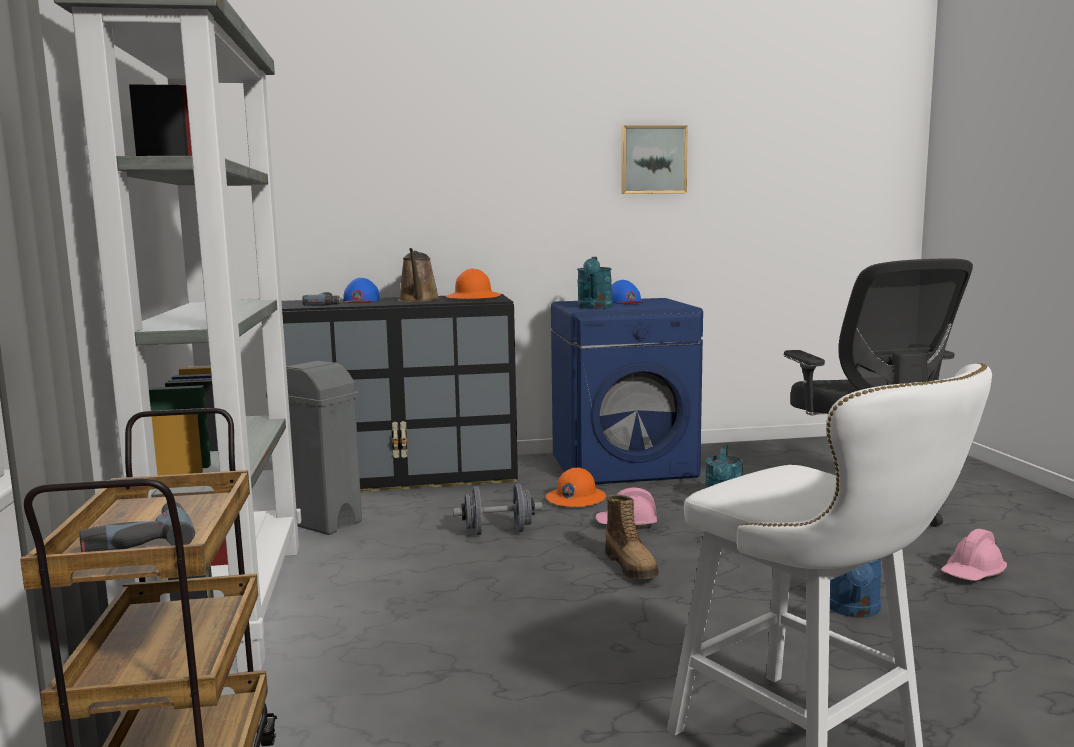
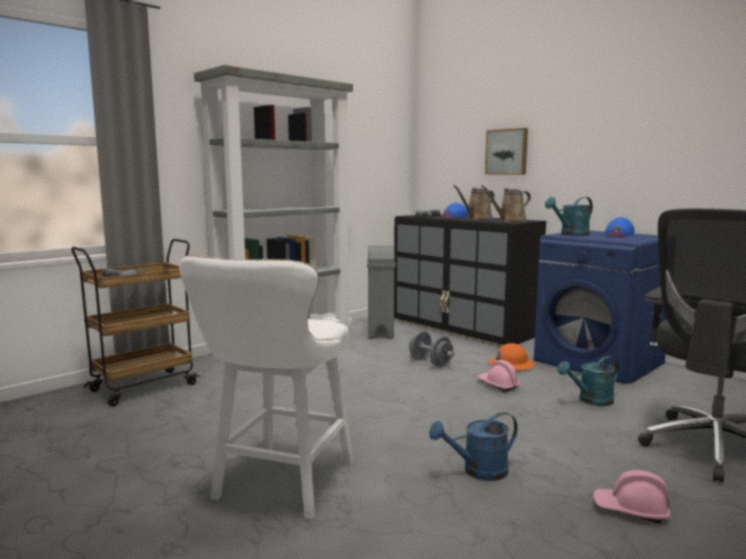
camera: 55 degrees right, 0 degrees up
(473, 298) = (509, 221): orange hard hat -> brown watering can
(631, 566) = (438, 400): boot -> none
(653, 160) = (675, 119): picture -> picture (507, 152)

